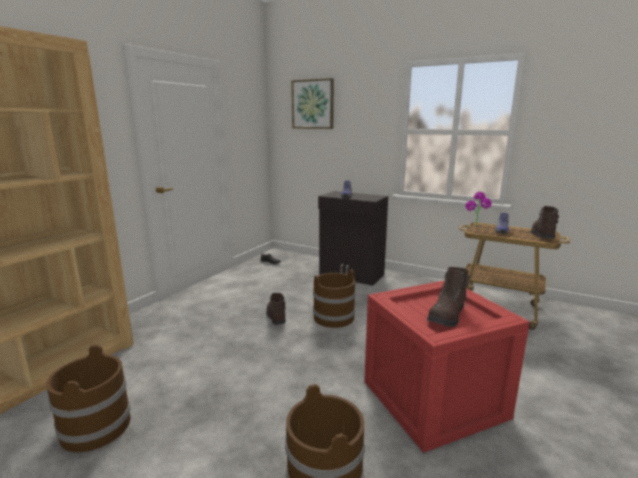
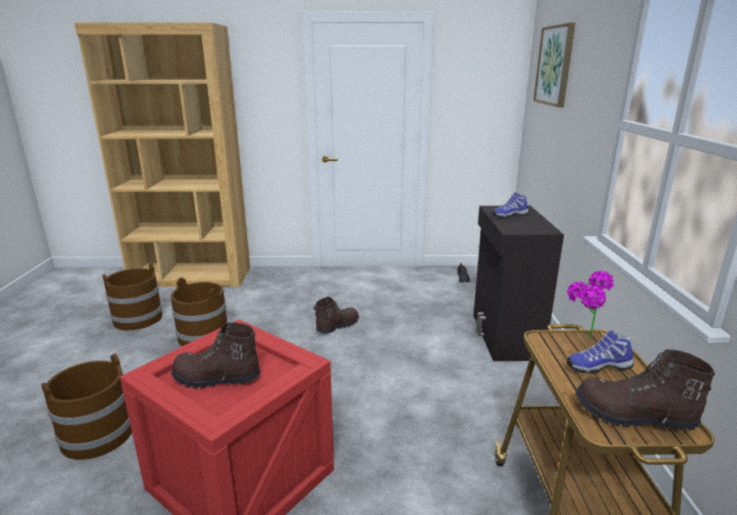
camera: 60 degrees right, 5 degrees up
(334, 317) = (371, 359): brown bucket -> brown bucket (203, 336)
(542, 235) = (633, 416): brown boot -> brown boot turned 150 degrees counterclockwise

